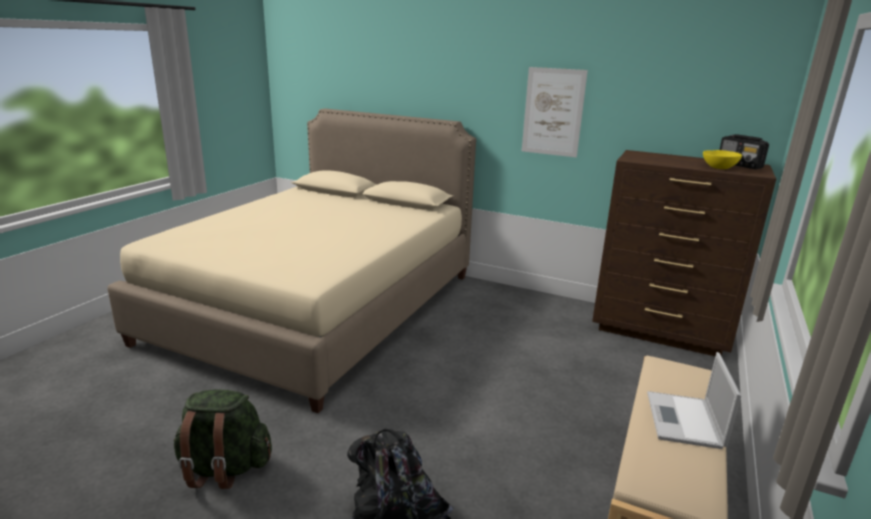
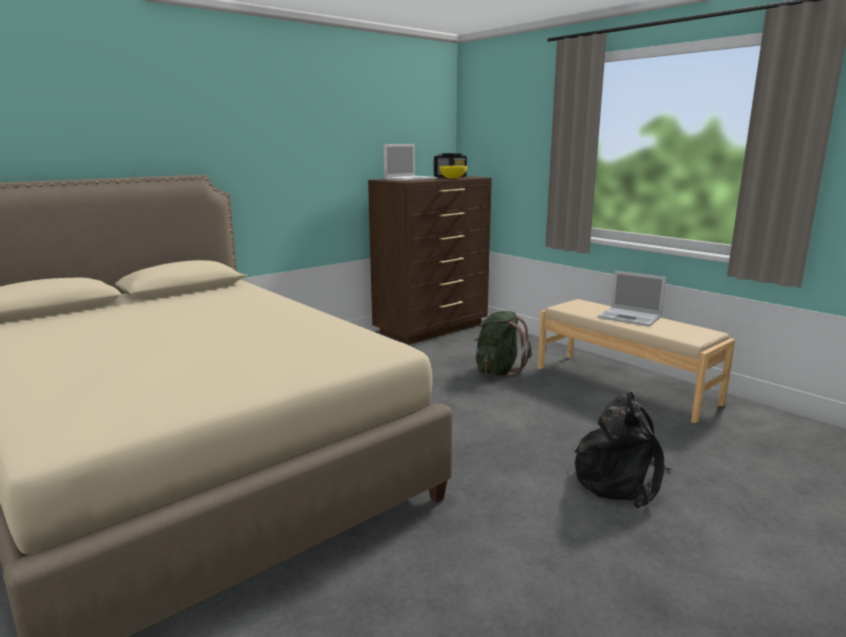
camera: 65 degrees left, 5 degrees down
(224, 468) = (516, 579): green backpack -> green backpack (498, 371)
(553, 112) = (300, 152): picture -> none
(663, 158) = (411, 179): none -> laptop

